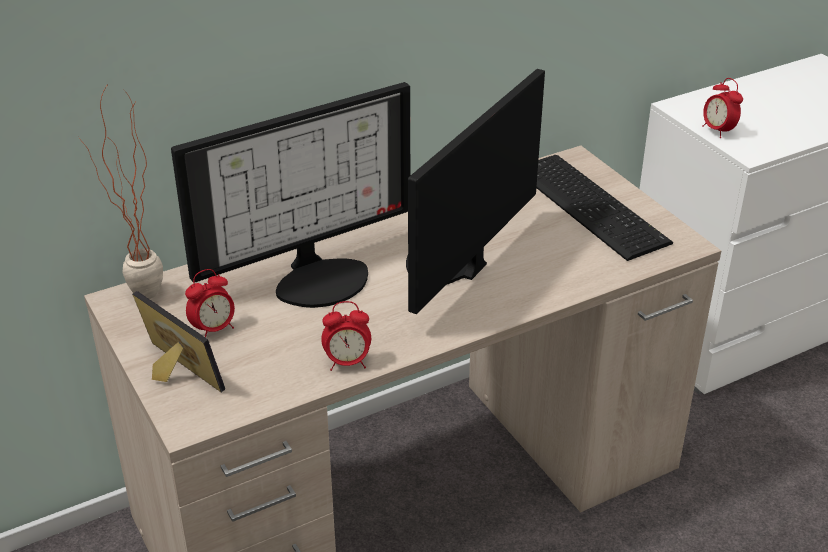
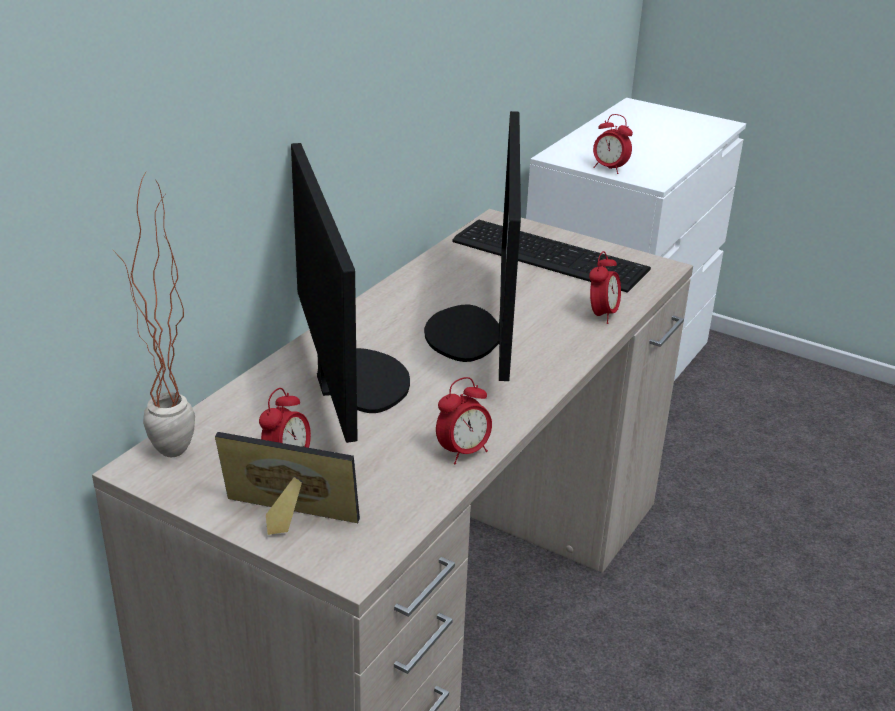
camera: 30 degrees left, 5 degrees down
(319, 277) = (353, 381): monitor -> monitor turned 45 degrees counterclockwise
(581, 276) = (602, 315): none -> alarm clock

